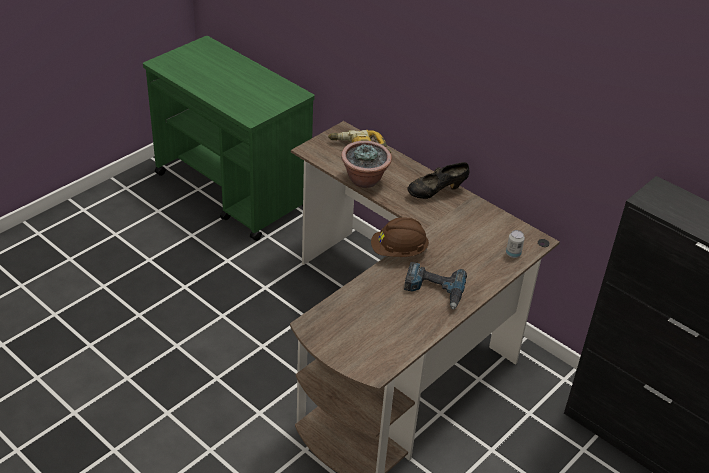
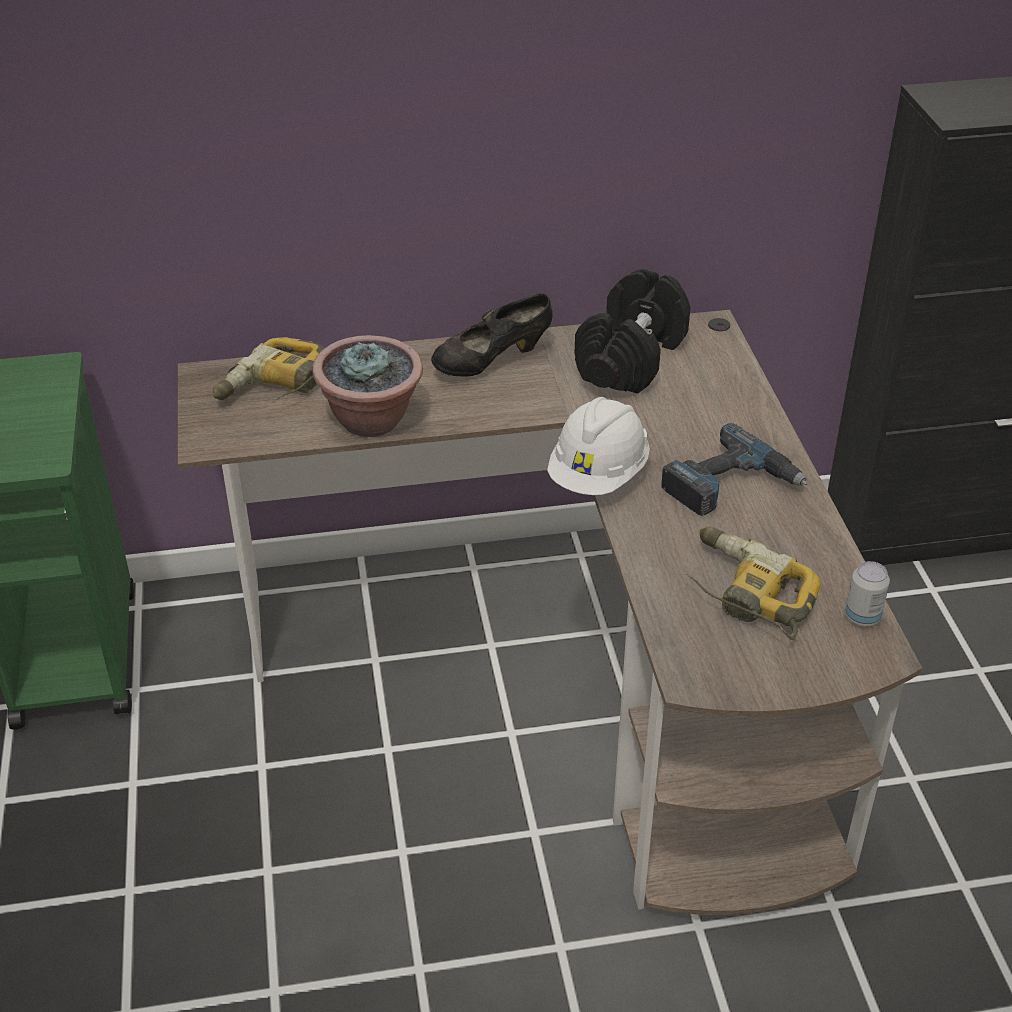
camera: 50 degrees left, 0 degrees up
(371, 320) = (745, 593): none -> power drill
(398, 251) = (598, 475): brown hard hat -> white hard hat
(436, 192) = (492, 362): black shoe -> black shoe turned 45 degrees clockwise
(486, 227) = (630, 357): none -> black dumbbell
(513, 254) = (718, 364): can -> can (862, 617)

